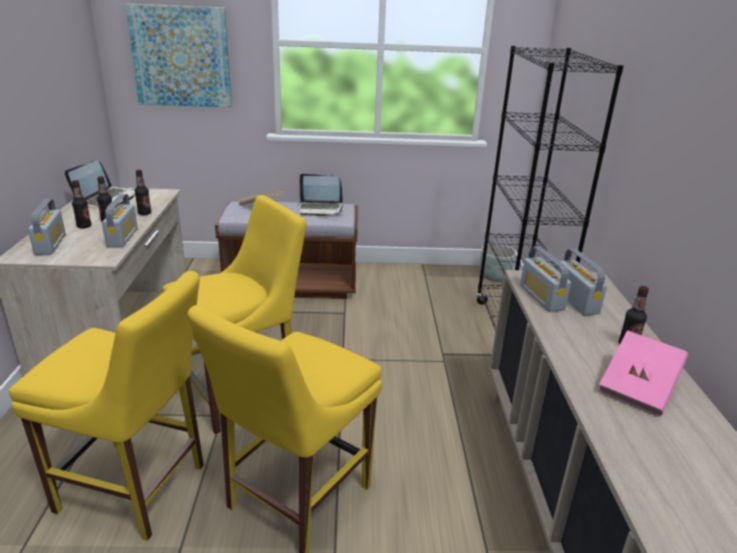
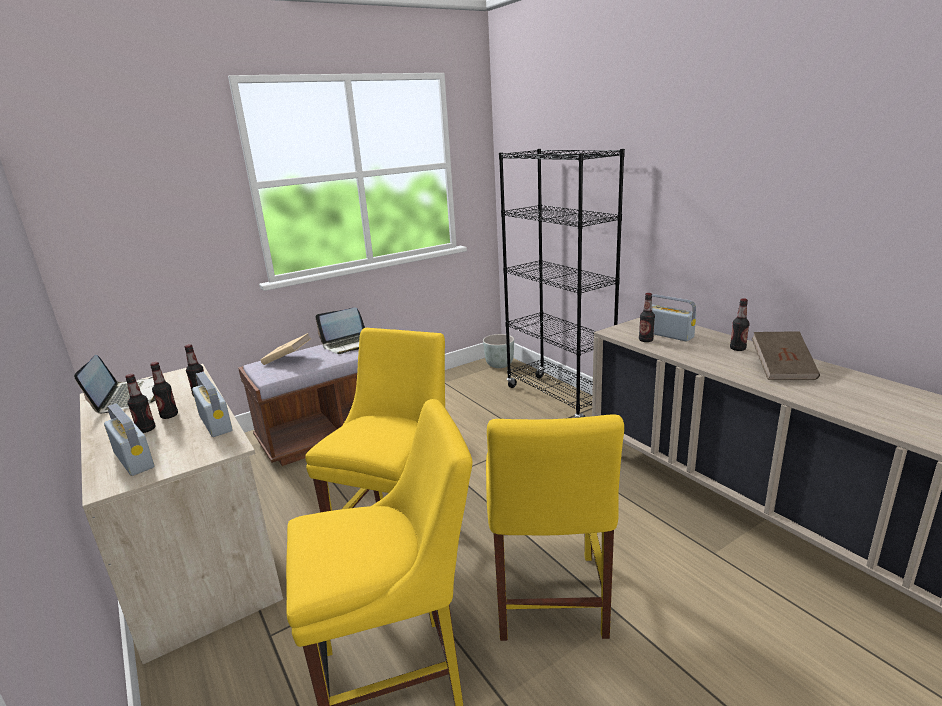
camera: 30 degrees left, 5 degrees down
(181, 56) = (144, 218): picture -> none
(541, 297) = (645, 340): radio -> bottle
(638, 388) = (782, 369): pink book -> brown book

